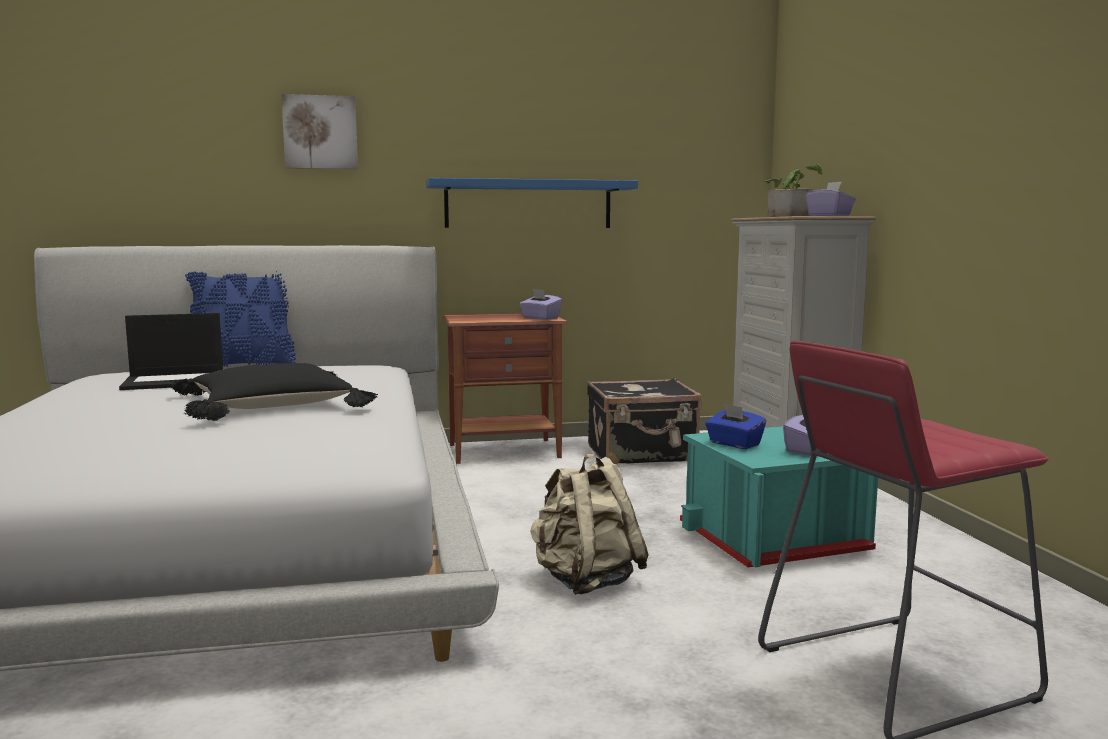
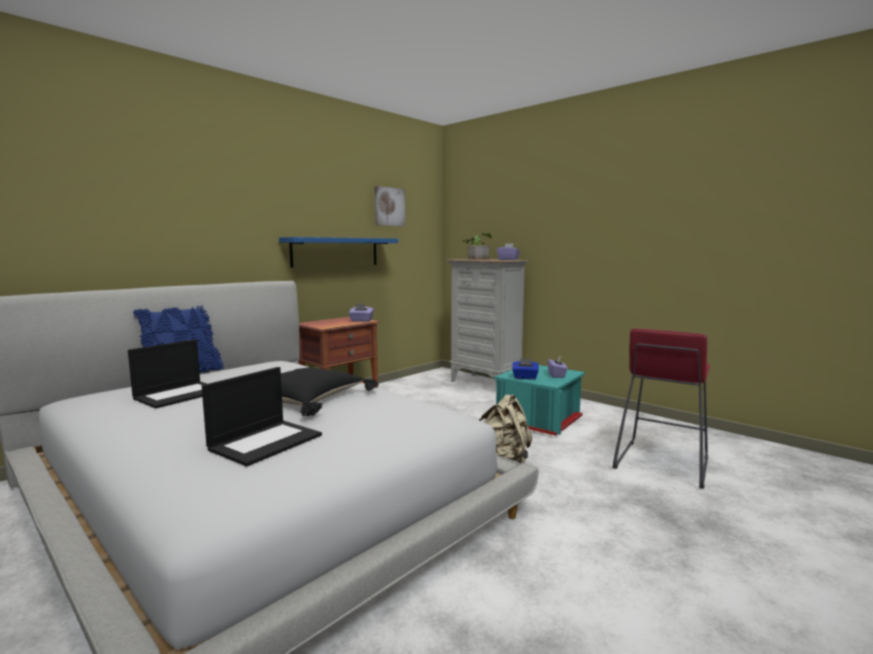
camera: 35 degrees left, 0 degrees up
(102, 436) = (266, 442): none -> laptop
(320, 132) = (210, 203): picture -> picture (389, 206)
(642, 454) = (414, 391): black suitcase -> none

